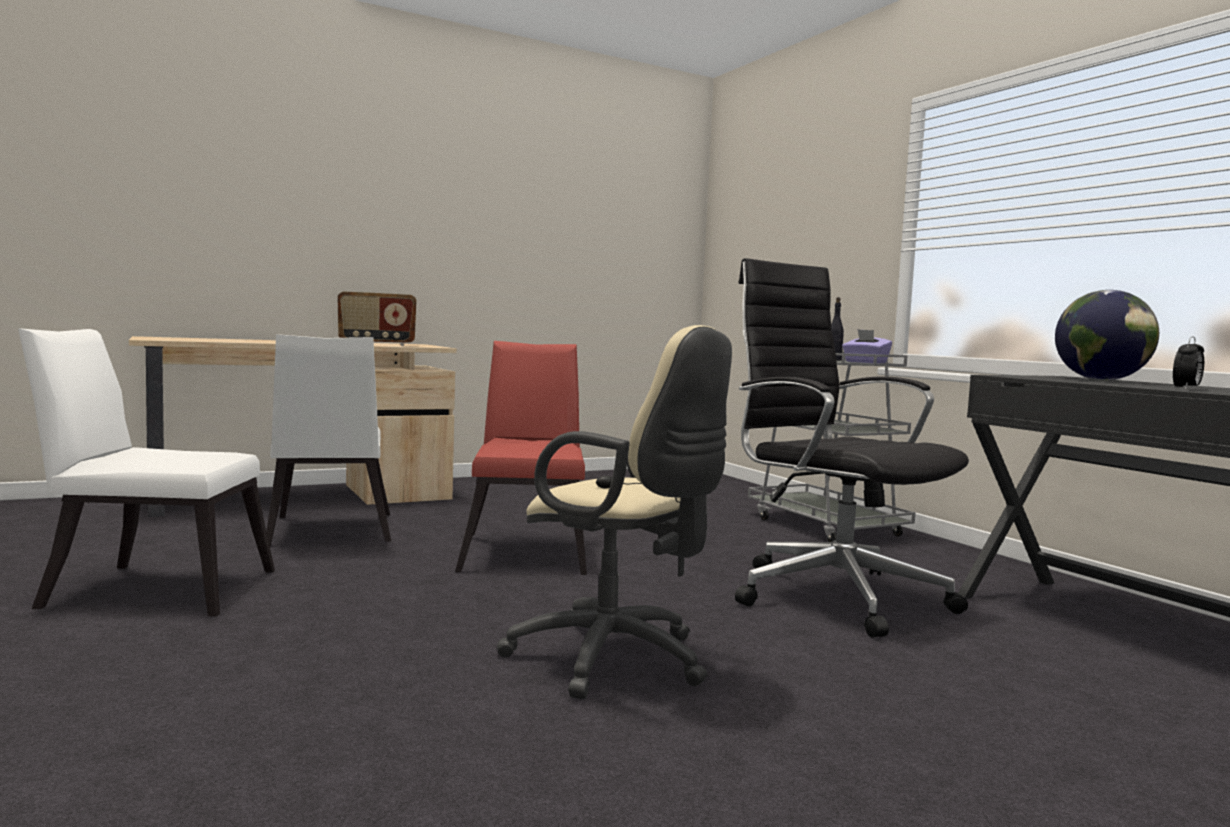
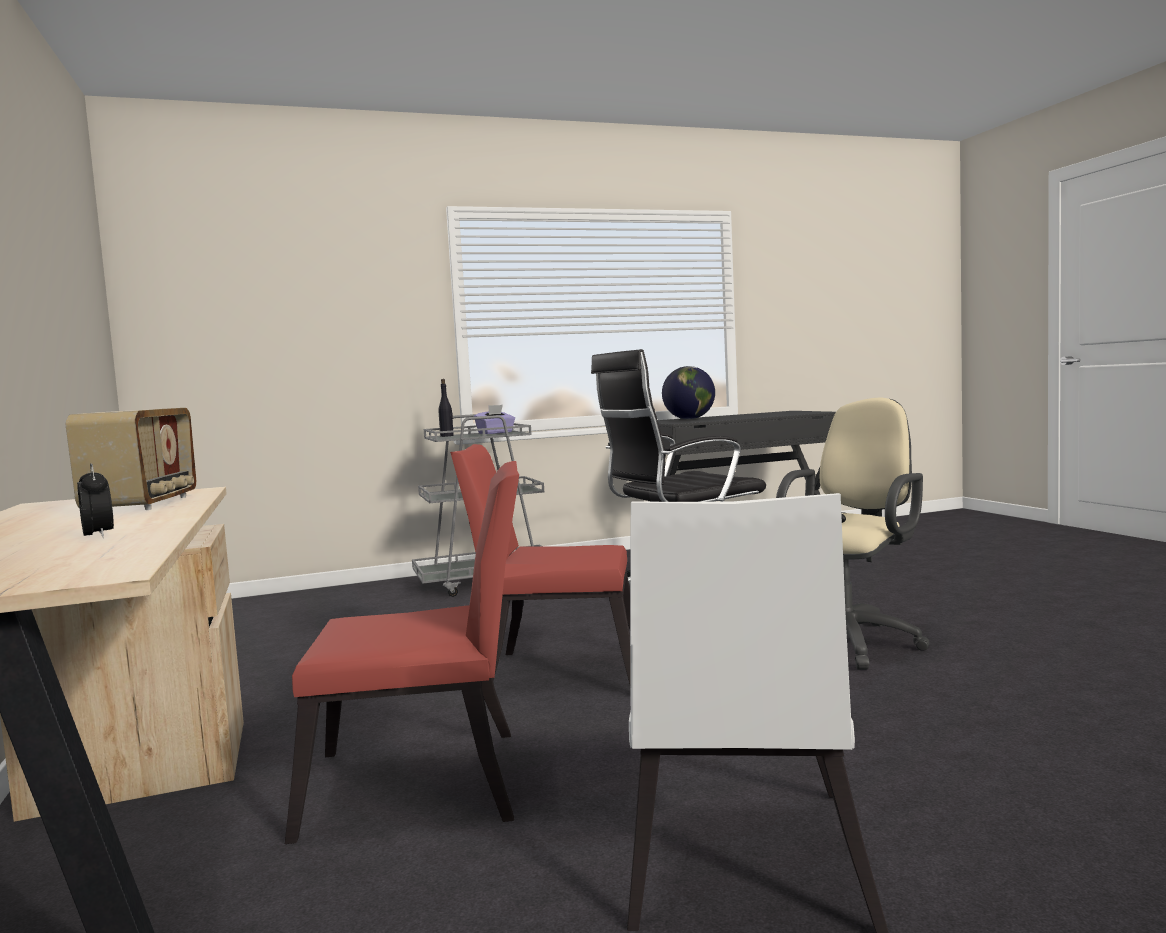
camera: 80 degrees left, 0 degrees up
(329, 532) = (429, 785): white chair -> red chair
(1186, 389) = (764, 415): alarm clock -> alarm clock (99, 536)

